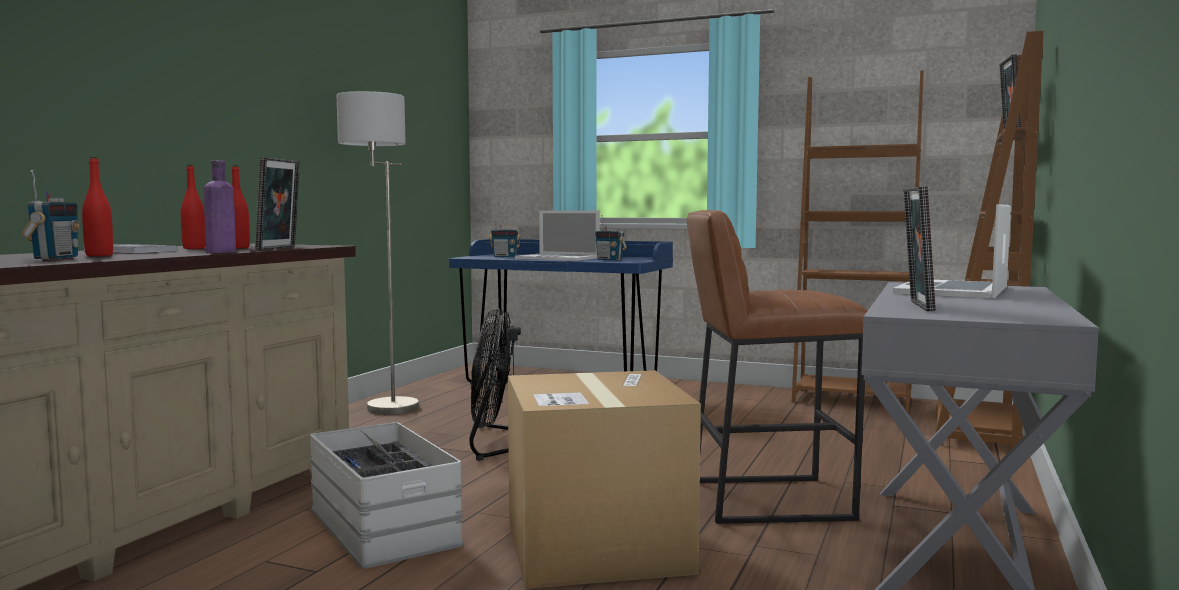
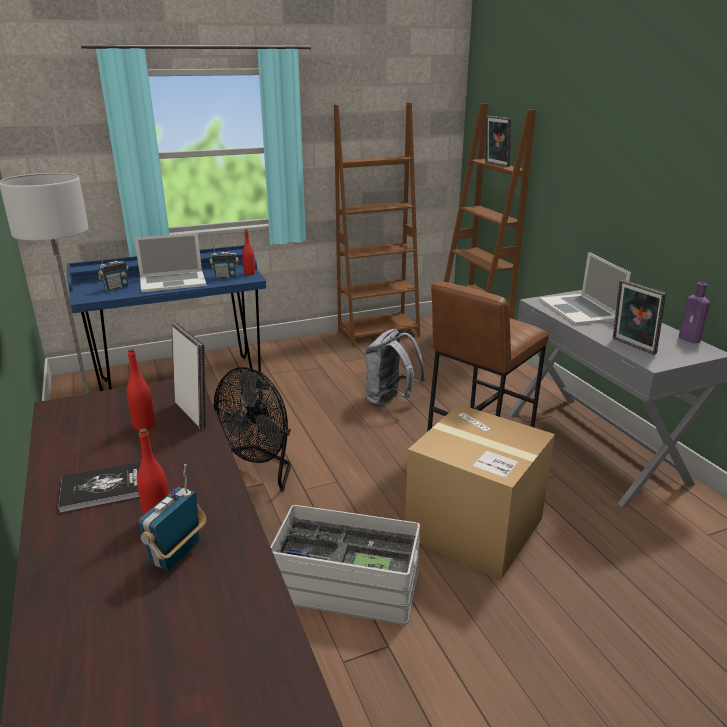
camera: 45 degrees left, 20 degrees up
(55, 258) = (177, 553): radio -> radio turned 105 degrees counterclockwise
(194, 248) = (112, 446): red bottle -> red bottle (249, 273)
(219, 252) = (208, 453): purple bottle -> purple bottle (690, 339)
(738, 443) = (390, 400): none -> grey backpack

